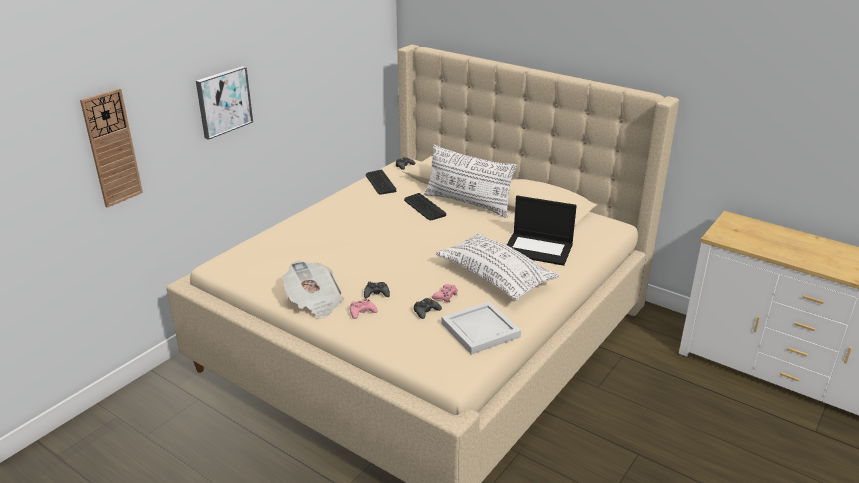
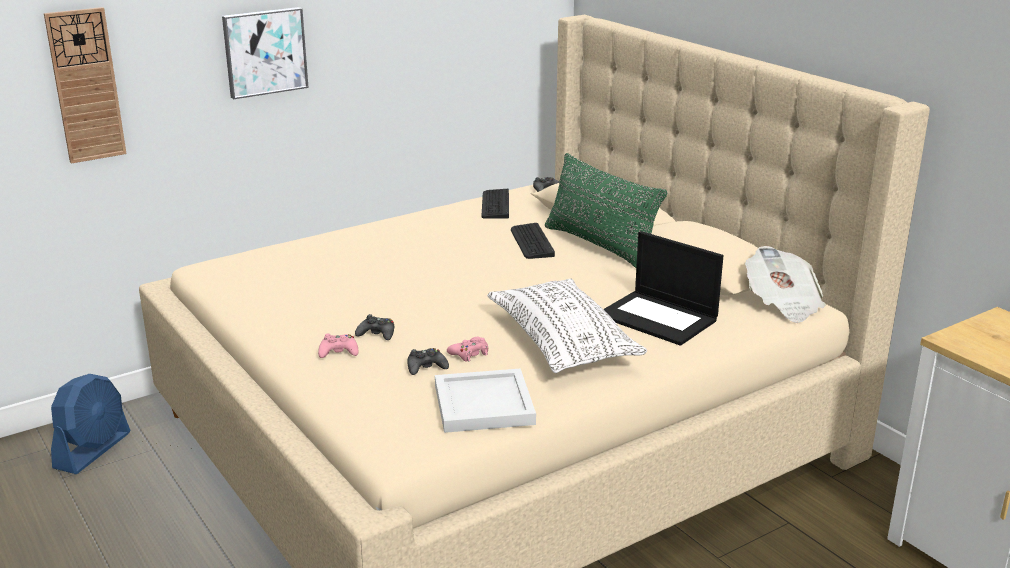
camera: 20 degrees right, 5 degrees down
(154, 410) = (93, 450): none -> blue fan
(314, 302) = (287, 329): newspaper -> newspaper (783, 304)
(468, 203) = (600, 246): white pillow -> green pillow

